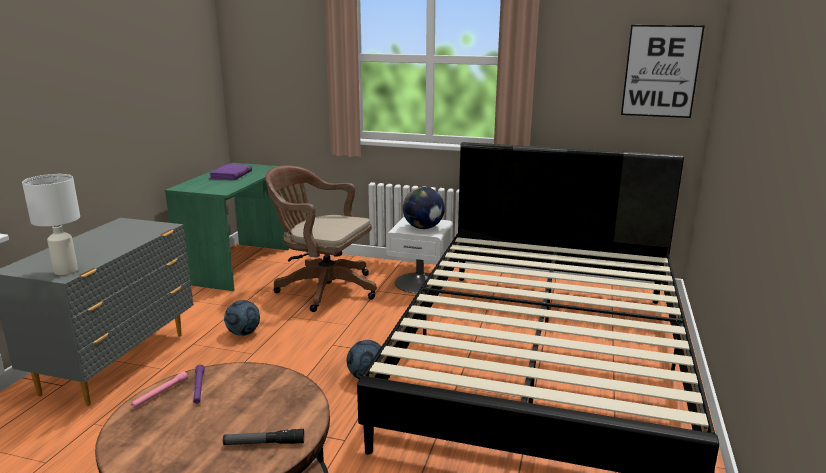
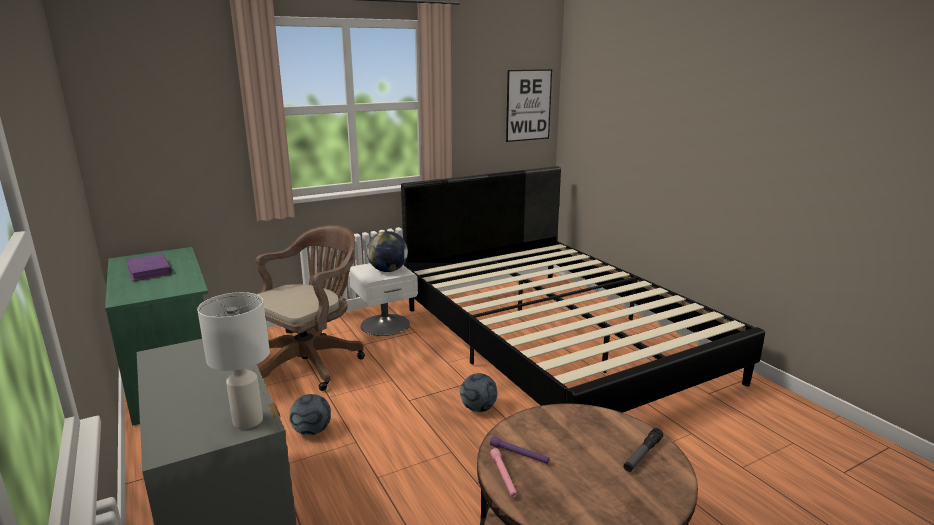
camera: 45 degrees left, 0 degrees up
(322, 288) = (311, 362): brown office chair -> brown office chair turned 150 degrees clockwise

